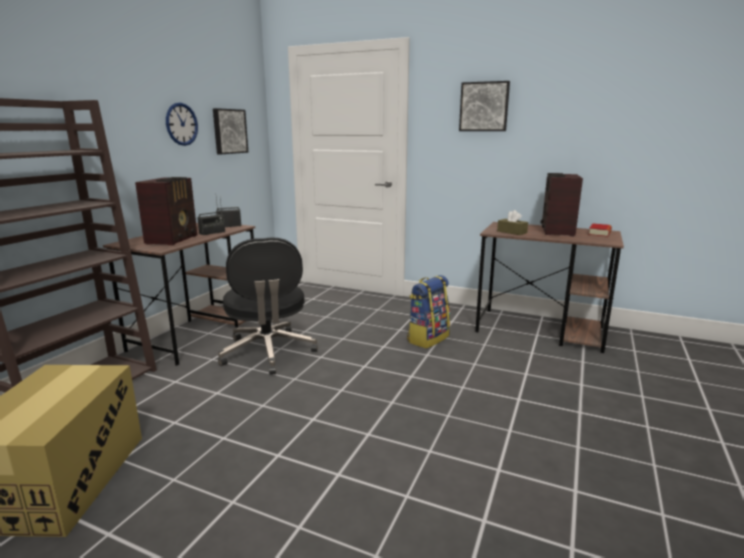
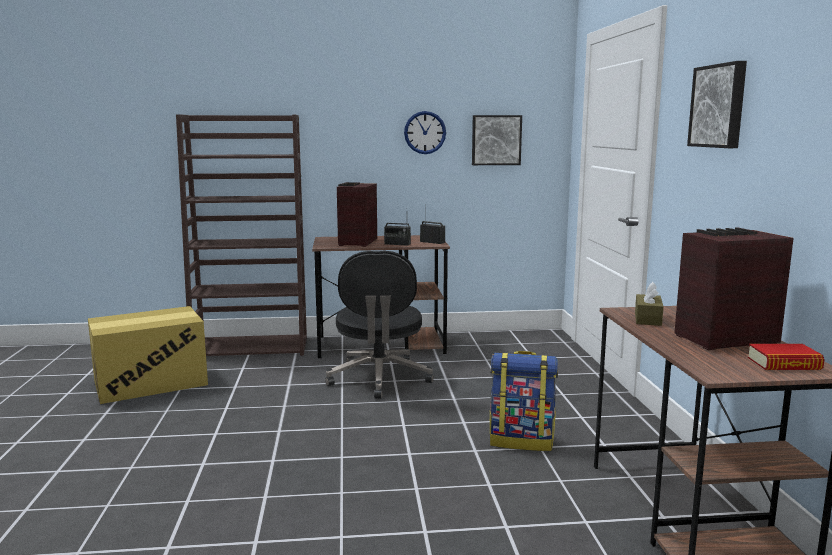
camera: 60 degrees right, 5 degrees down
(173, 239) = (356, 242): radio -> radio turned 120 degrees clockwise
(268, 352) = (379, 379): black office chair -> black office chair turned 45 degrees counterclockwise

